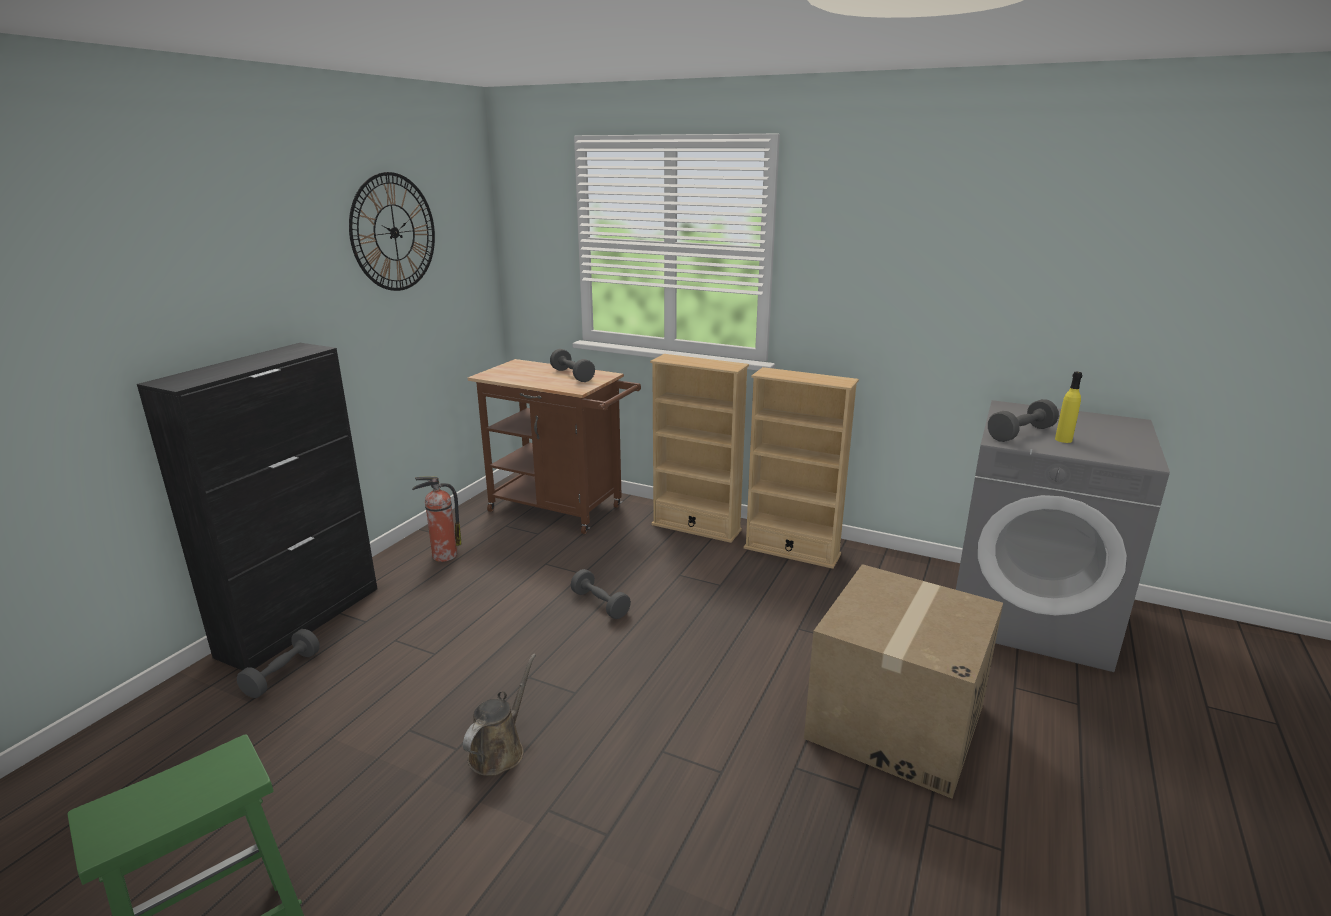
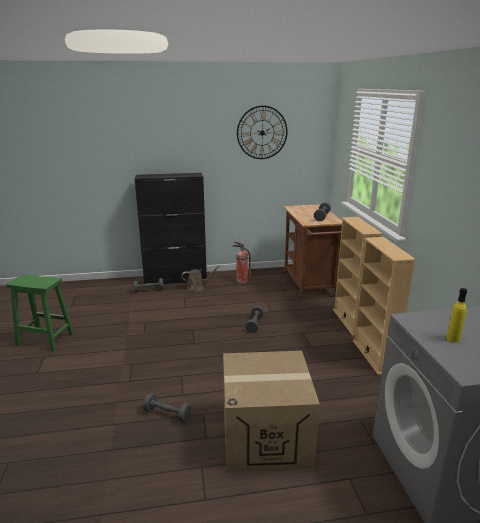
camera: 55 degrees right, 0 degrees up
(499, 750) = (150, 342): brown watering can -> brown watering can (197, 287)
(1020, 434) = (435, 323): grey dumbbell -> grey dumbbell (167, 414)

